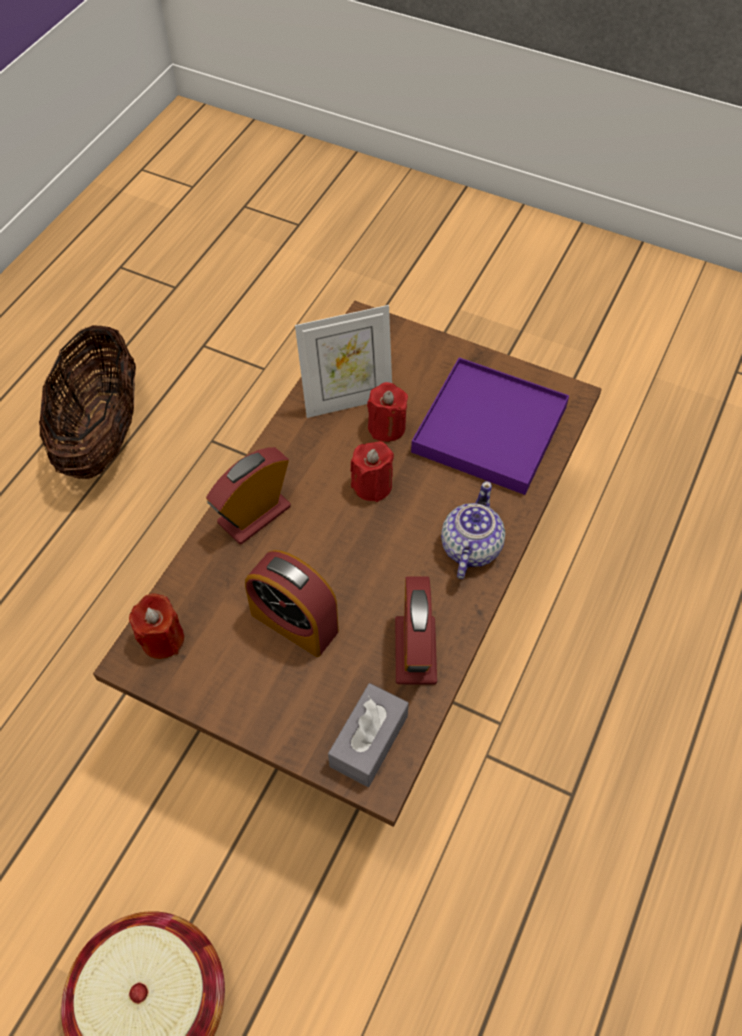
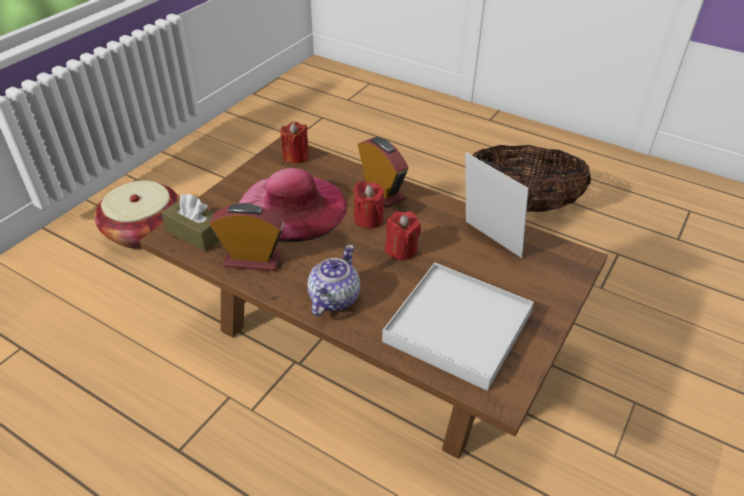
camera: 95 degrees right, 15 degrees down
(294, 622) = (292, 206): alarm clock -> pink hat
(347, 400) = (488, 242): picture frame -> picture frame turned 150 degrees clockwise
(369, 741) = (196, 233): grey tissue box -> brown tissue box
(386, 427) = (460, 262): red candle -> red candle (368, 219)
(470, 548) = (333, 299): teapot -> teapot turned 90 degrees counterclockwise
(490, 429) = (458, 327): purple tray -> white tray

